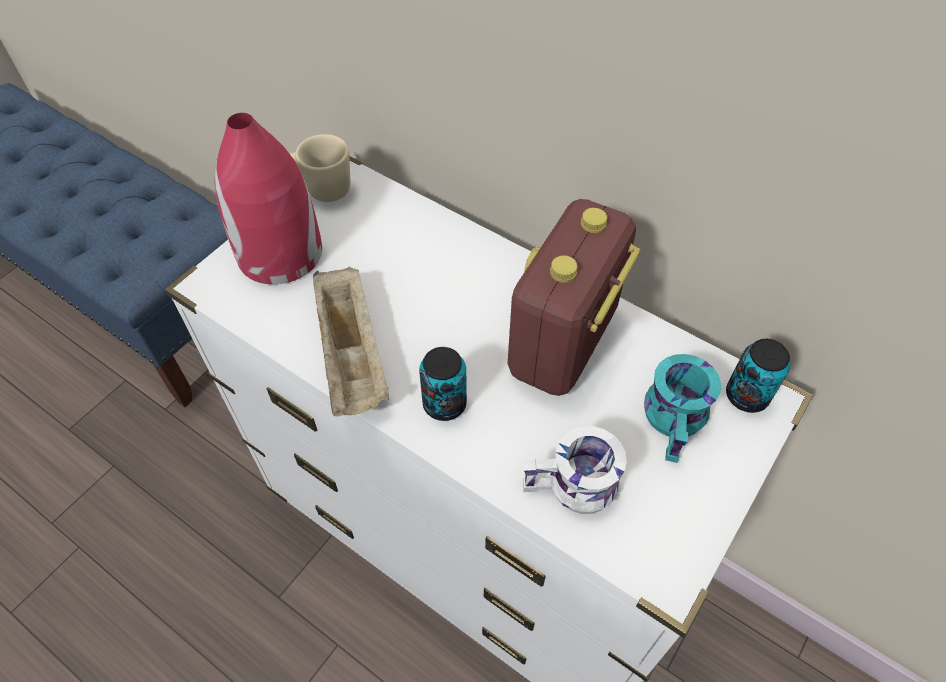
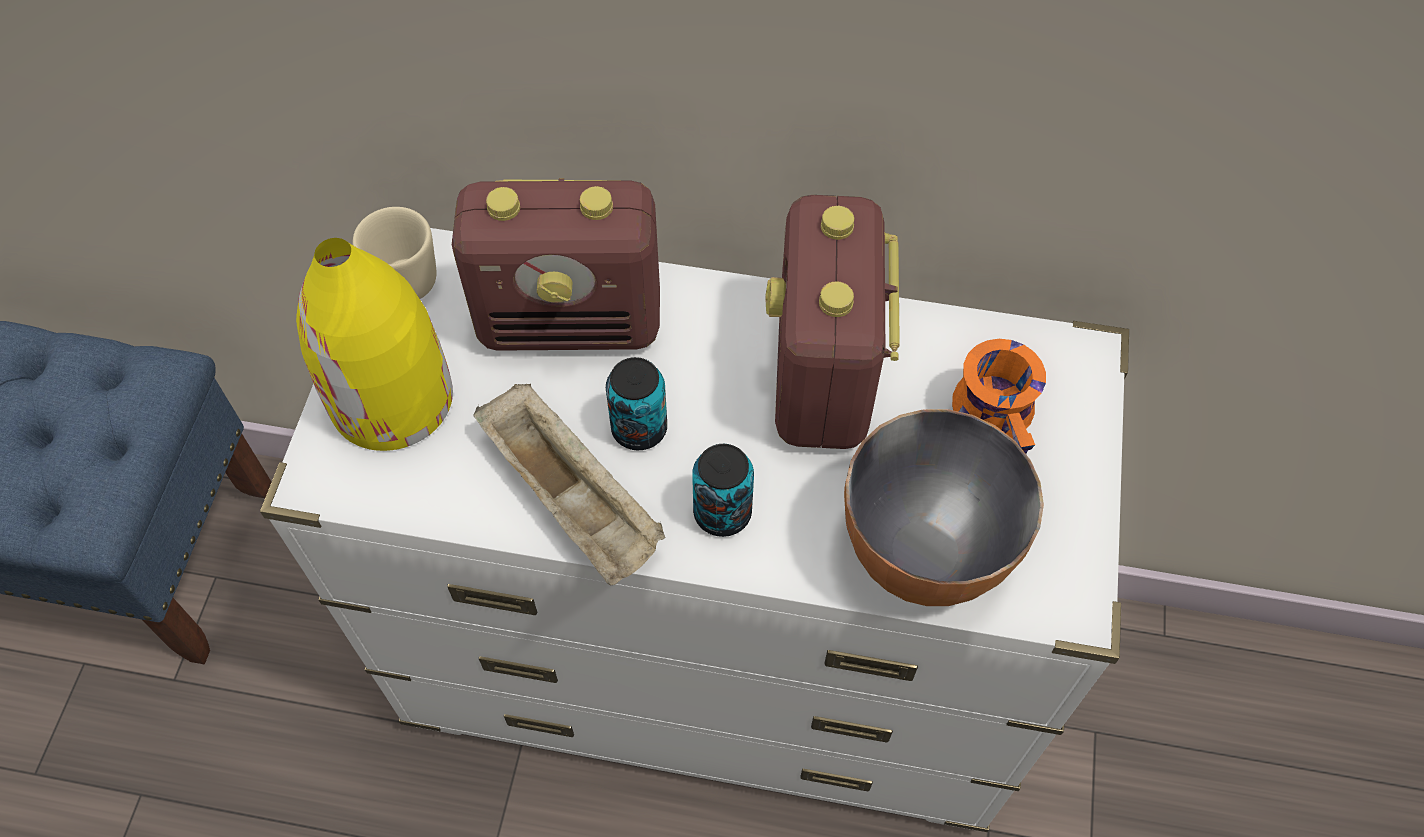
camera: 25 degrees left, 5 degrees up
(279, 253) = (391, 399): red vase -> yellow vase
(416, 248) = (572, 321): none -> radio
(572, 490) = (924, 552): white mug -> bowl
(678, 422) = (1001, 422): turquoise mug -> orange mug
(746, 396) = (1060, 359): can -> can (639, 428)

